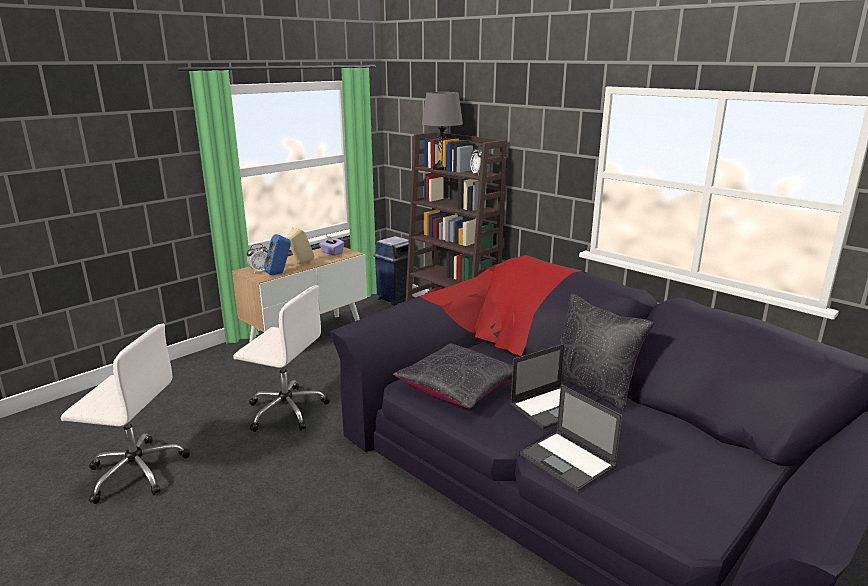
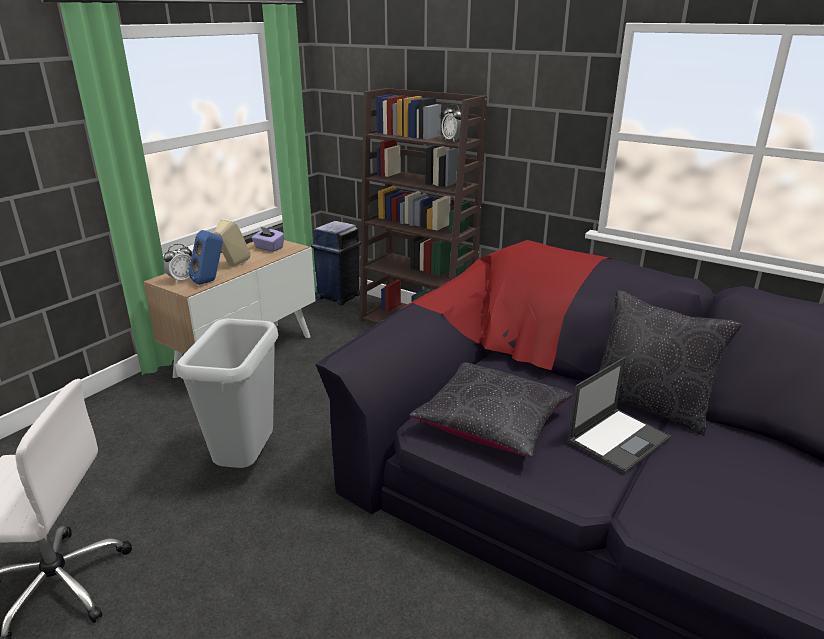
camera: 10 degrees left, 5 degrees up
(285, 410) = (247, 463): white office chair -> grey trash can
(442, 168) = (401, 134): grey table lamp -> none
(568, 461) = (678, 519): laptop -> none

